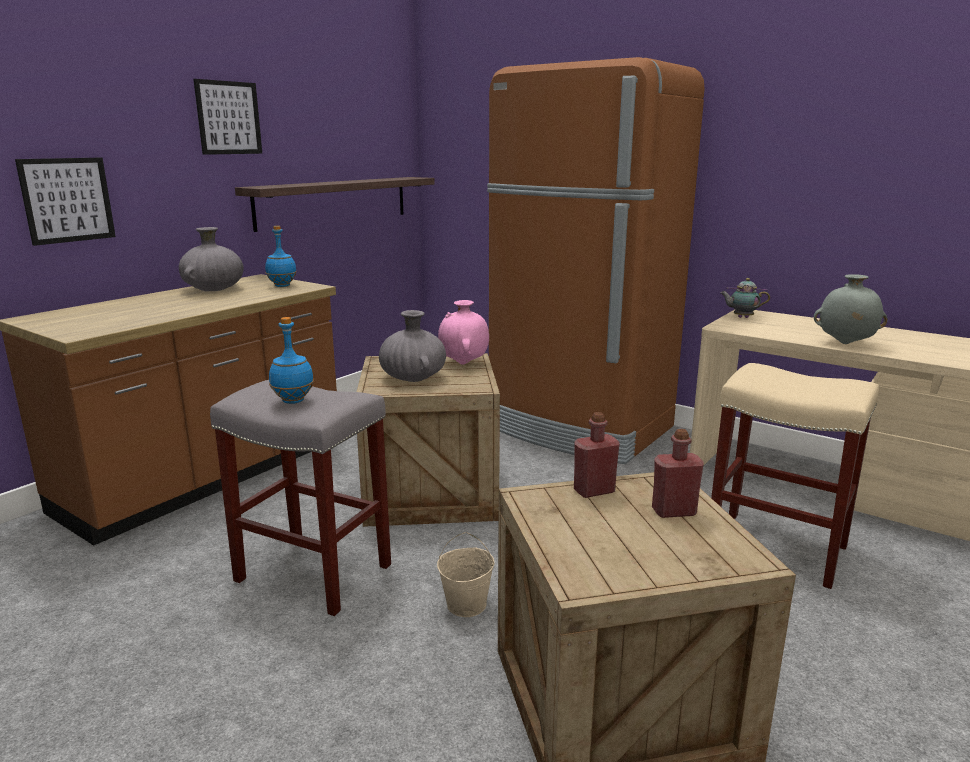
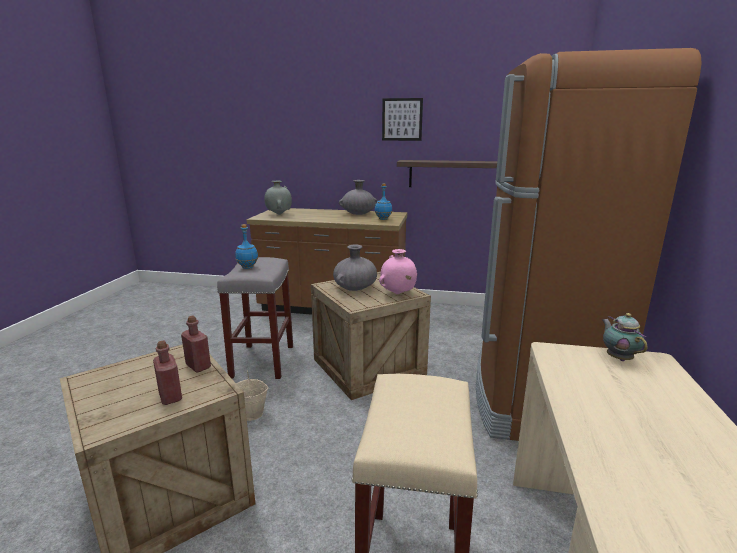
camera: 65 degrees right, 0 degrees up
(67, 200) = (310, 160): picture -> none
(845, 344) = (595, 433): grey vase -> grey vase (279, 214)

